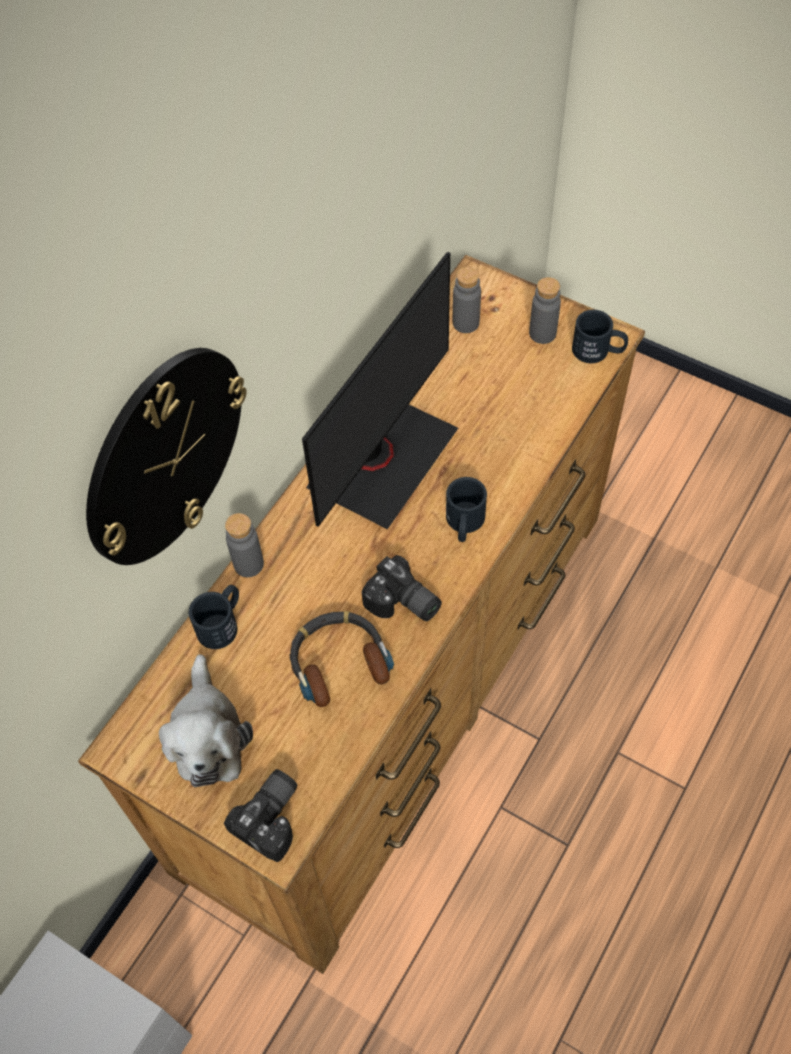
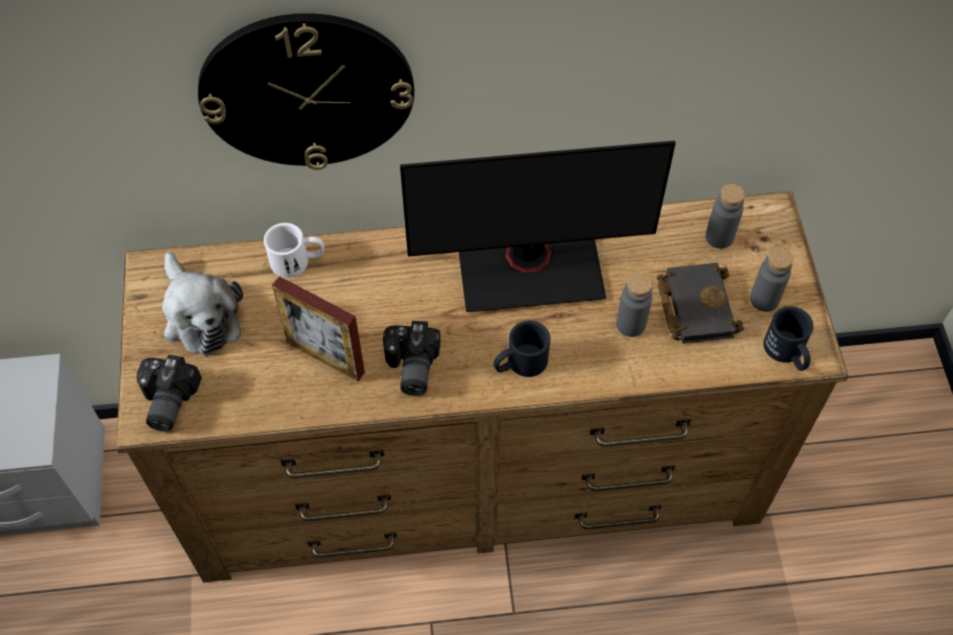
camera: 50 degrees right, 0 degrees up
(207, 736) = (200, 315): plush toy -> plush toy turned 75 degrees counterclockwise
(222, 623) = (298, 261): black mug -> white mug
(248, 564) = (360, 243): grey bottle -> grey bottle (630, 324)
(273, 818) = (165, 402): camera -> camera turned 105 degrees clockwise
(338, 661) = (325, 357): headphones -> picture frame
(510, 378) = (694, 305): none -> black book

